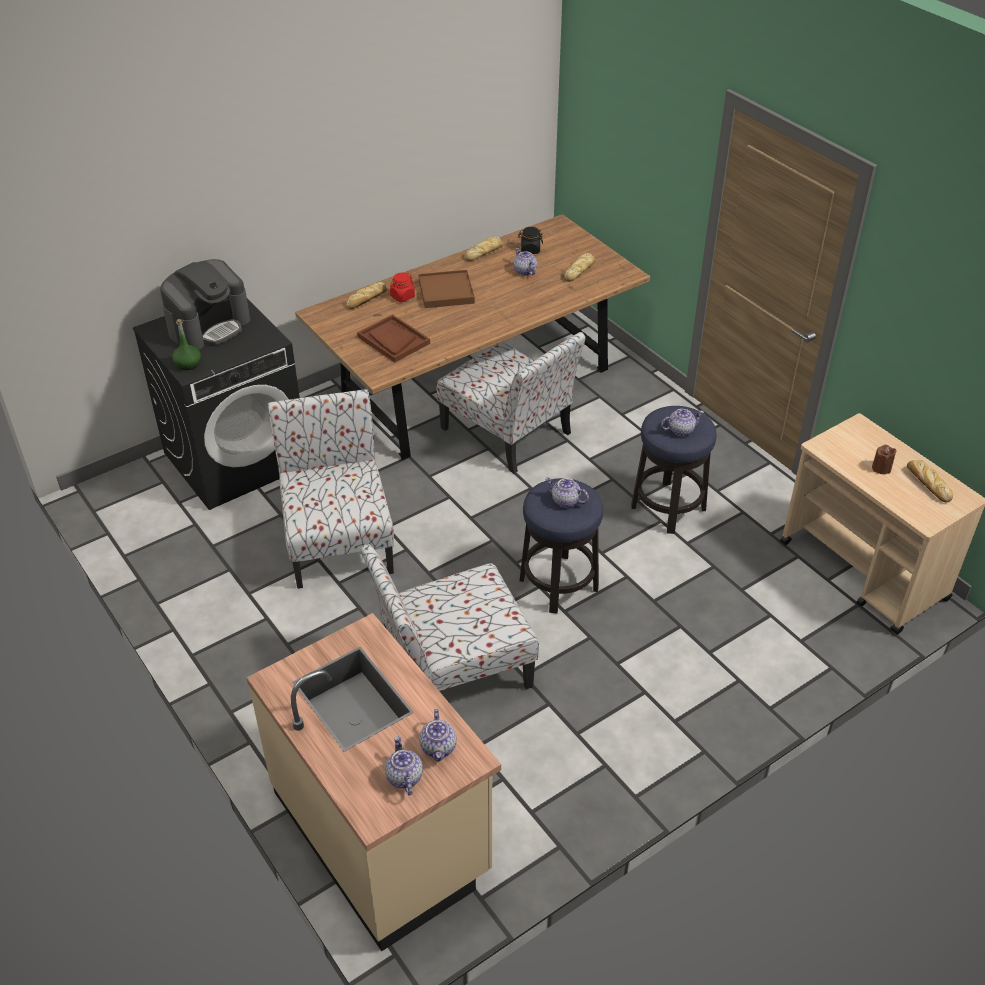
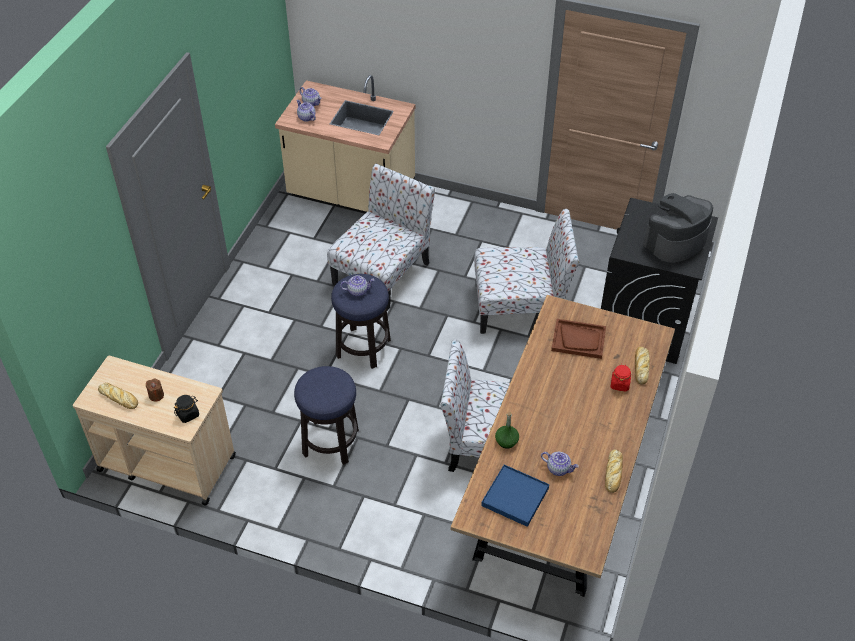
camera: 145 degrees right, 5 degrees up
(188, 364) = (647, 211): green bottle -> green bottle (506, 441)
(209, 326) = (675, 241): coffee machine -> coffee machine turned 45 degrees clockwise
(338, 539) = (520, 307): chair -> chair turned 45 degrees counterclockwise
(446, 292) = (594, 408): brown tray -> none
(530, 250) = (579, 500): black jar -> black jar (188, 414)
(579, 270) = (515, 497): bread -> blue tray
(681, 430) = (320, 382): teapot -> none

